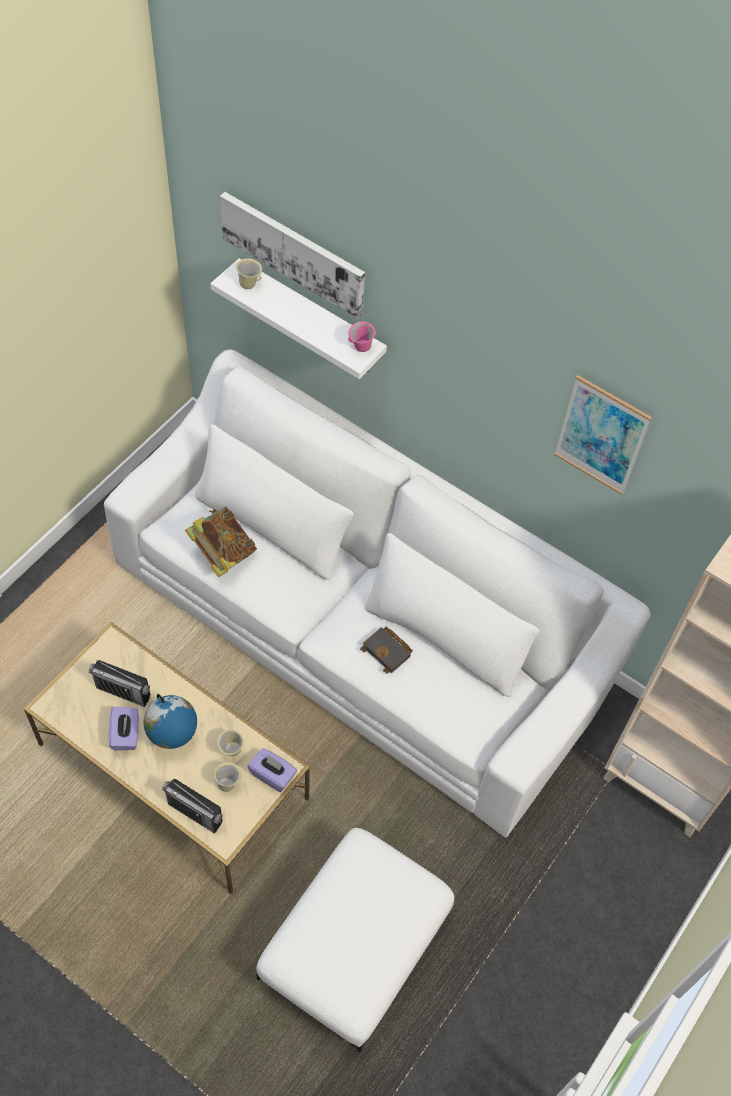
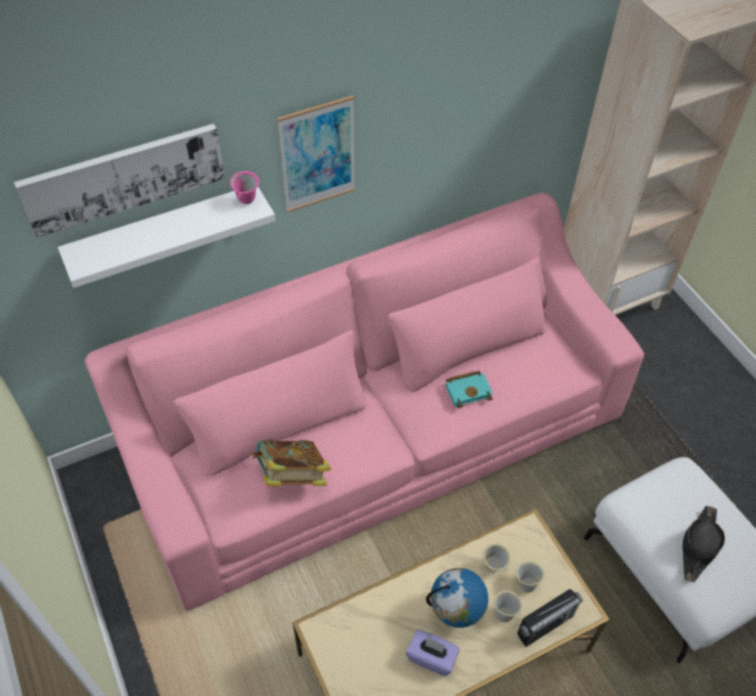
camera: 60 degrees left, 5 degrees down
(123, 692) = (381, 641): radio -> none
(250, 285) = (101, 251): beige mug -> beige mug (504, 613)
(272, 775) = (532, 542): purple tissue box -> none
(340, 923) = (698, 546): none -> black hat
(360, 628) = (376, 435): white sofa -> pink sofa
(388, 651) = (468, 390): black book -> turquoise book
(601, 435) = (477, 75): picture -> picture (318, 155)

